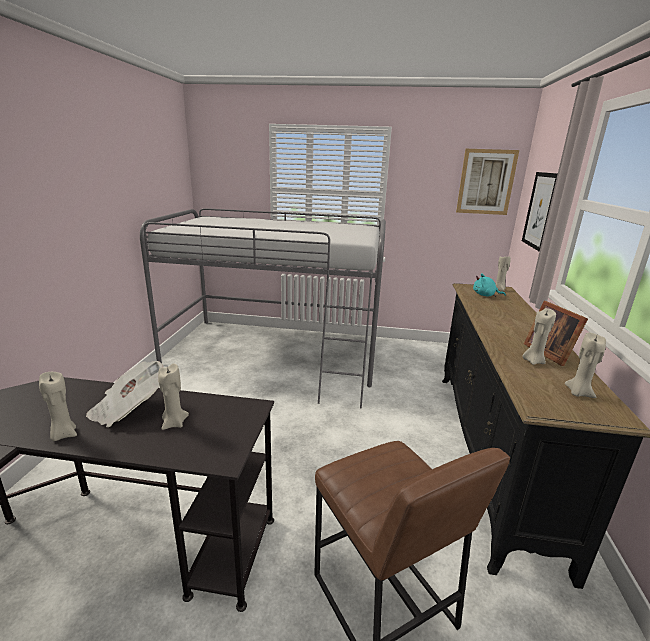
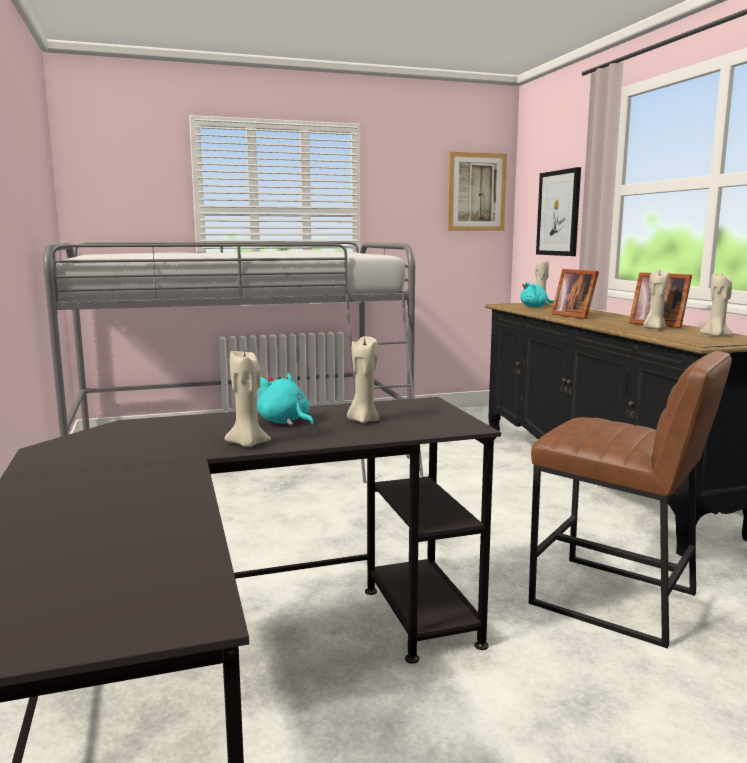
camera: 25 degrees left, 10 degrees down
(128, 409) = (285, 422): newspaper -> turquoise plush toy
(494, 318) = (574, 316): none -> picture frame

